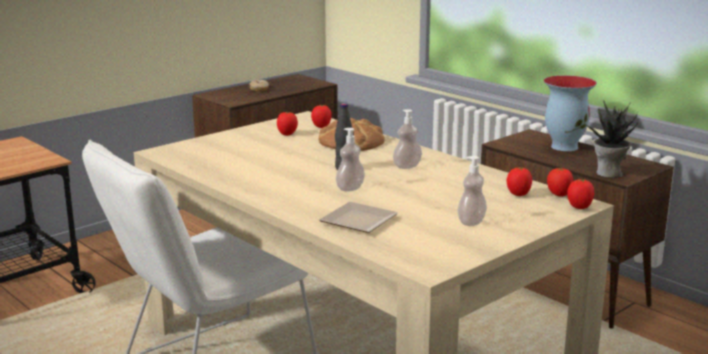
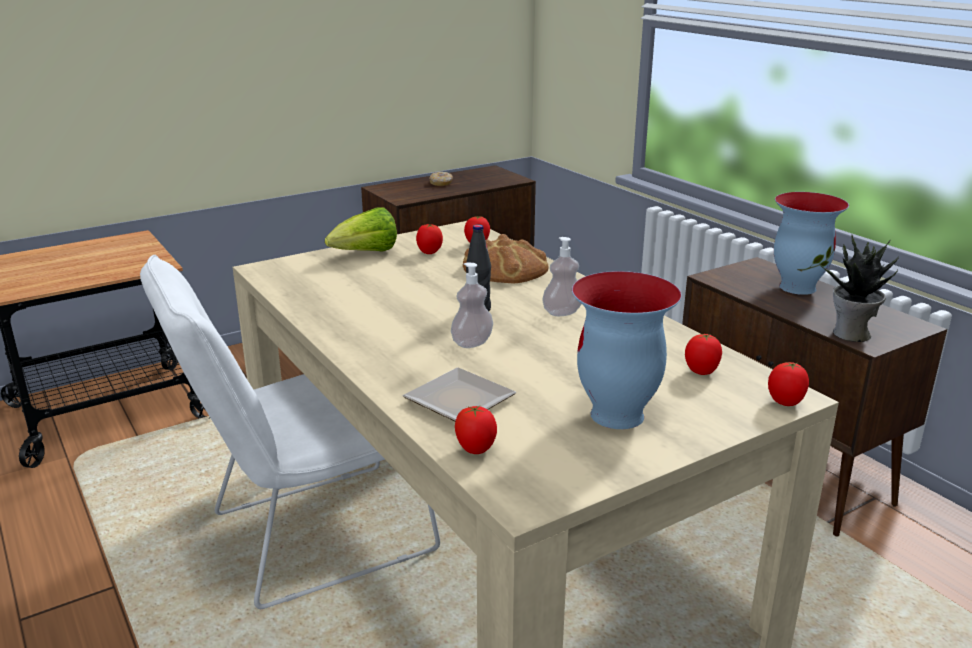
camera: 10 degrees right, 5 degrees up
(237, 138) = (366, 254): none -> lettuce
(471, 222) = (617, 416): soap dispenser -> vase
(559, 195) = (760, 378): tomato -> tomato (476, 450)

